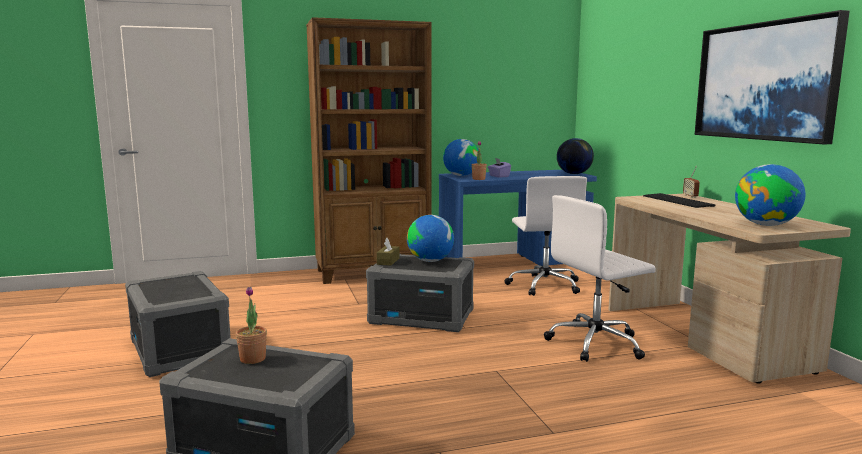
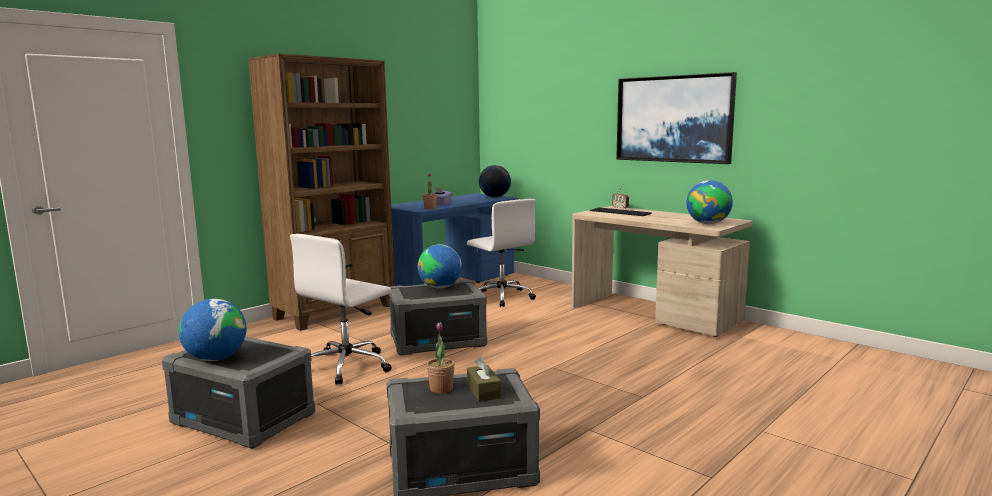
camera: 30 degrees left, 0 degrees up
(388, 261) = (404, 293): brown tissue box -> brown tissue box (483, 391)
(461, 175) = (405, 206): globe -> globe (216, 359)
(596, 343) = (594, 332): white office chair -> white office chair (348, 366)

